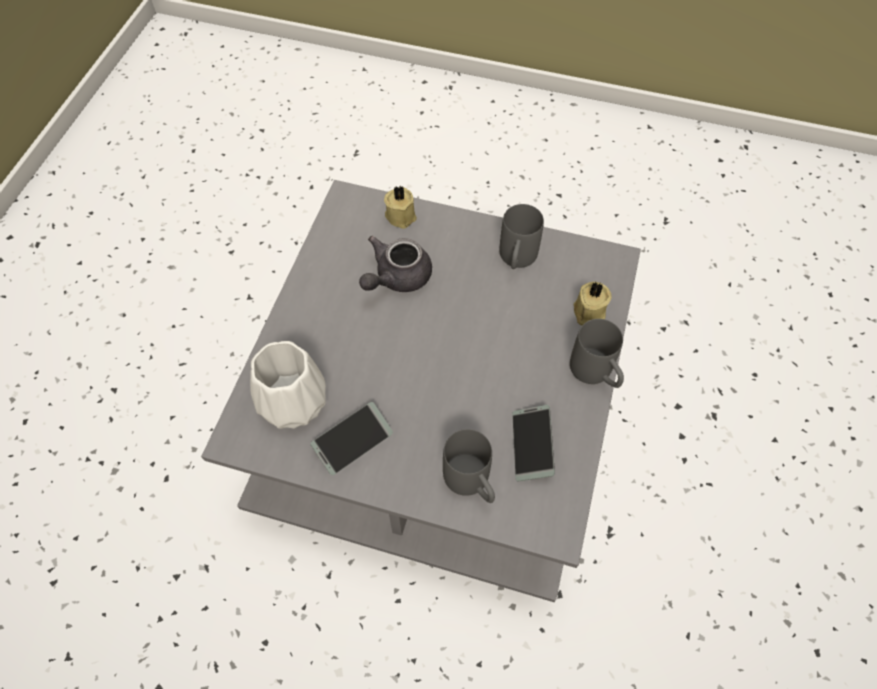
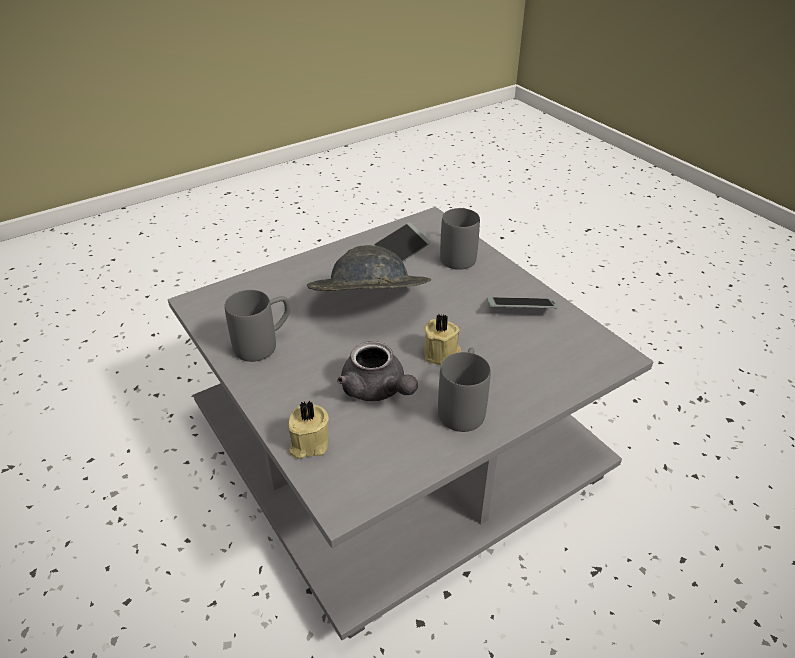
camera: 140 degrees left, 20 degrees down
(293, 400) = (550, 354): white vase -> none
(396, 277) = (377, 390): grey teapot -> grey teapot turned 60 degrees clockwise
(483, 349) = (369, 306): none -> grey hat
(588, 312) = (267, 286): beige candle -> beige candle (442, 353)
(596, 374) = (314, 257): grey mug -> grey mug (463, 406)

